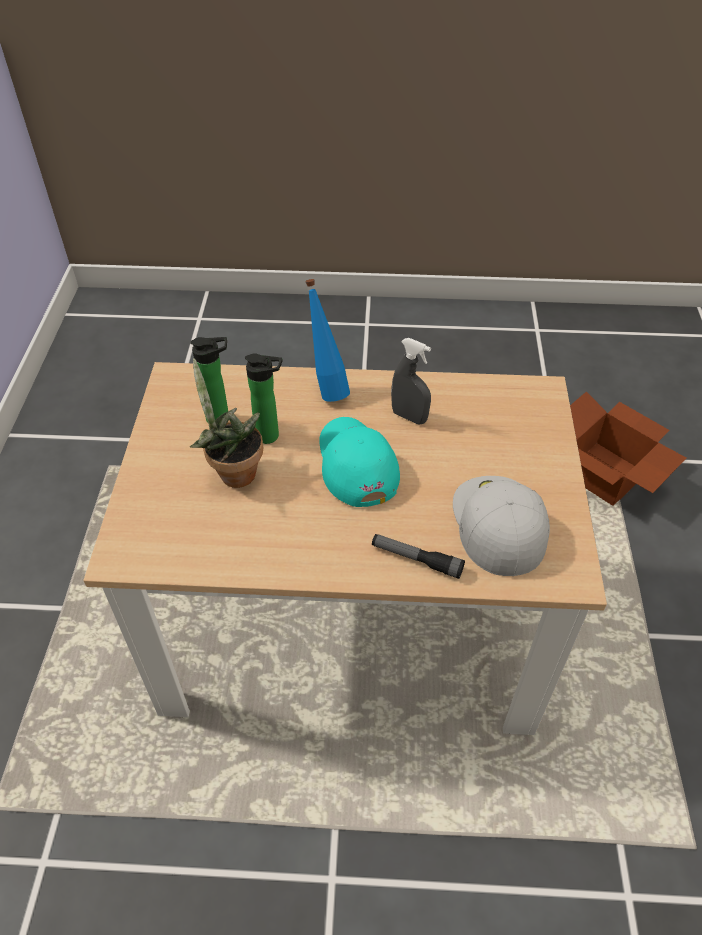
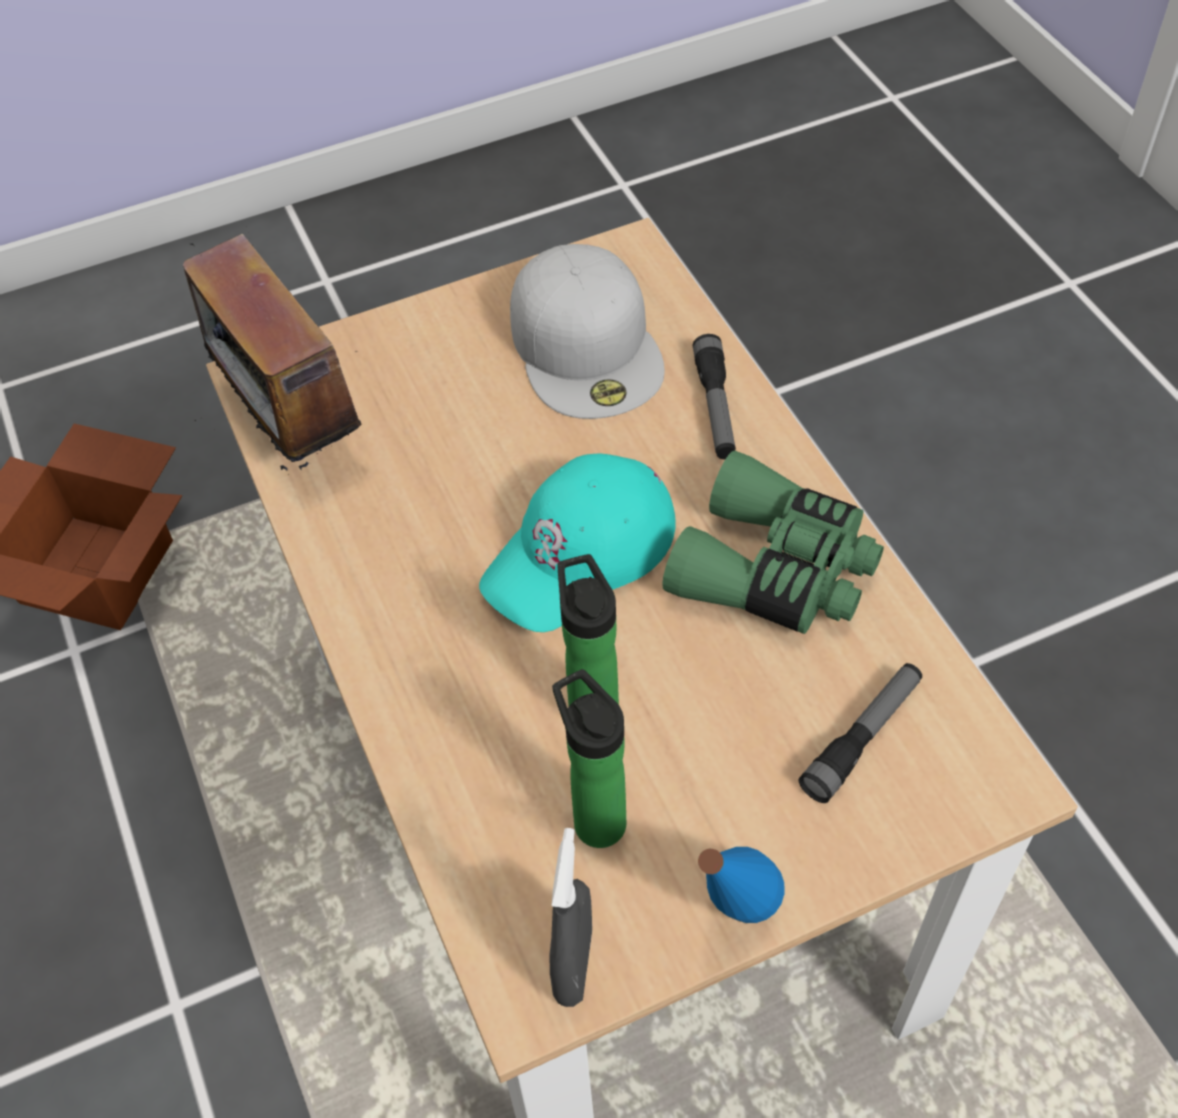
camera: 115 degrees left, 5 degrees up
(181, 518) = (862, 738): none -> flashlight
(233, 472) = (713, 719): potted plant -> none
(291, 533) = (776, 570): none -> green binoculars
(327, 388) = (412, 680): blue bottle -> blue bottle (730, 927)
(409, 416) = (422, 526): grey spray bottle -> grey spray bottle (573, 964)
(497, 523) = (588, 346): white cap -> white cap turned 75 degrees counterclockwise
(500, 392) = (291, 428): none -> radio

